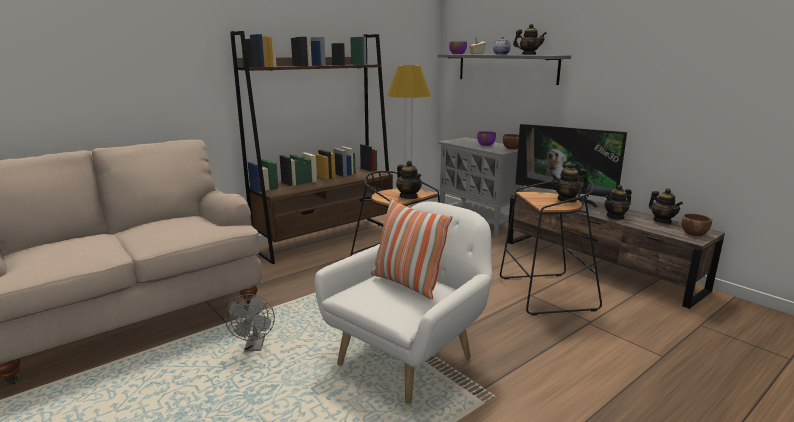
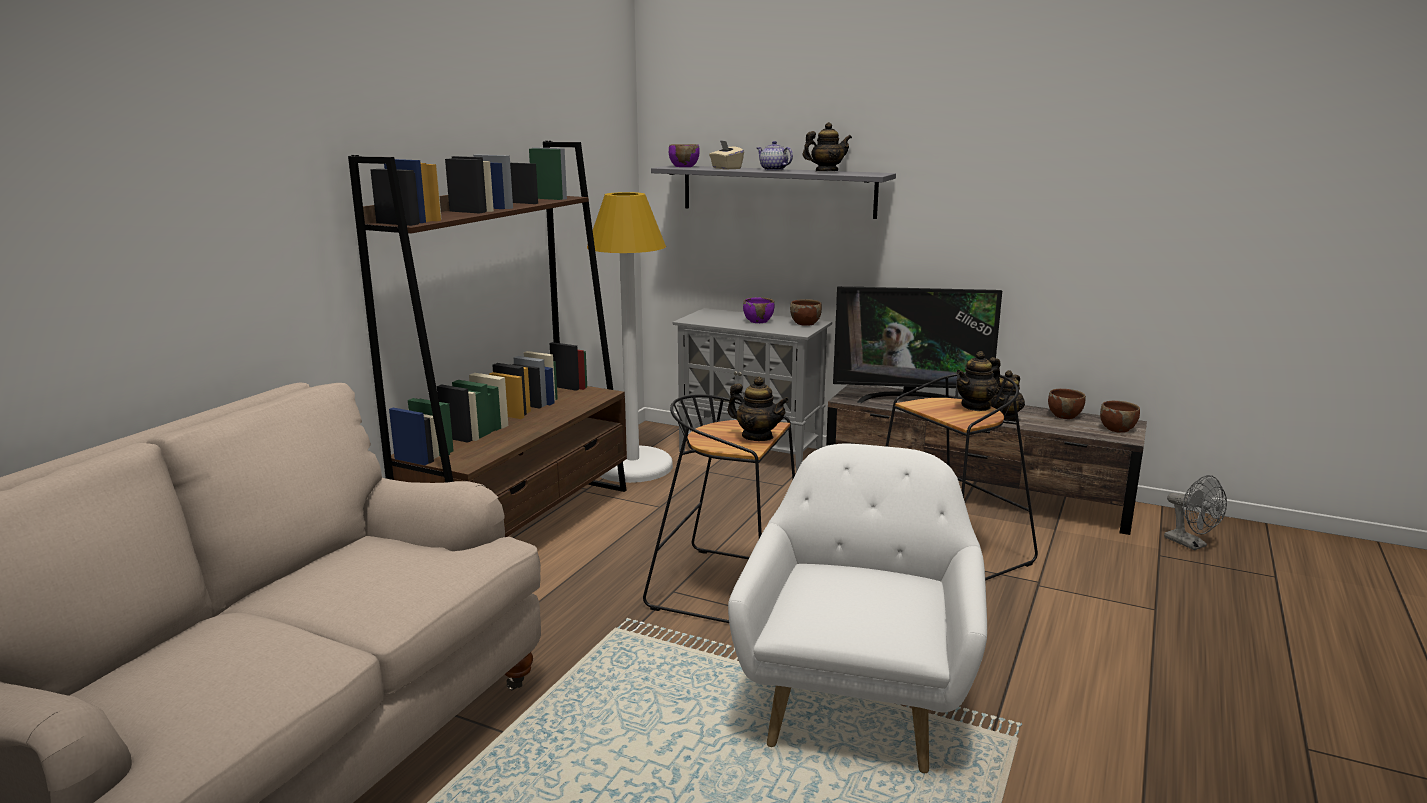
camera: 25 degrees left, 0 degrees up
(254, 347) = (602, 759): grey fan -> grey fan (1191, 544)
(407, 283) = (861, 585): pillow -> none
(662, 221) = (1064, 415): teapot -> brown bowl

